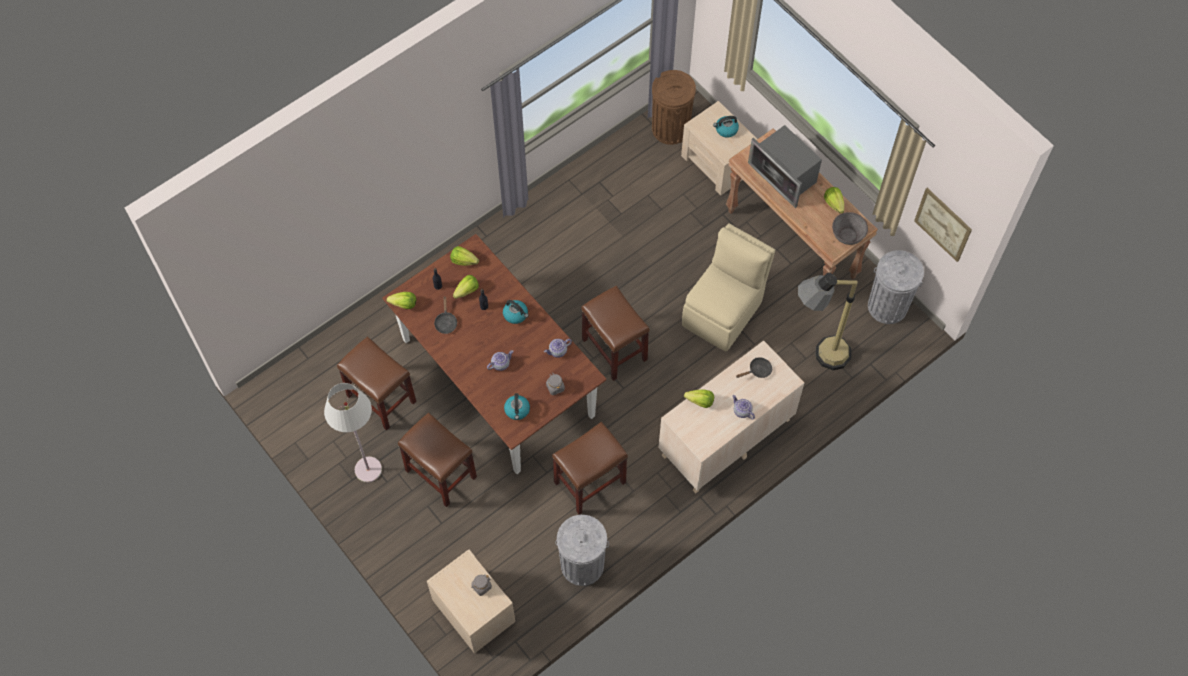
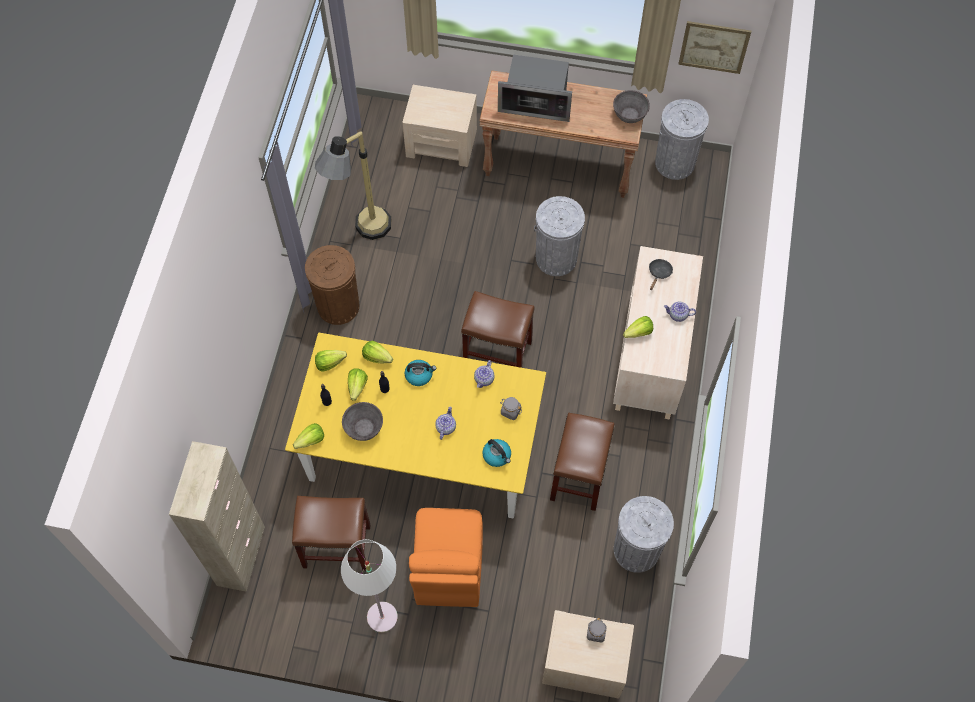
camera: 40 degrees left, 0 degrees up
(315, 356) = (241, 556): none -> beige cabinet
(440, 473) = (448, 570): brown stool -> orange chair
(446, 322) = (363, 428): black frying pan -> grey bowl
(497, 377) = (421, 450): brown dining table -> yellow dining table
(670, 129) = (377, 141): brown trash can -> brown trash can (338, 306)
(723, 312) = (556, 258): beige chair -> grey trash can
(726, 130) = (441, 103): kettle -> none
(816, 357) = (660, 241): floor lamp -> floor lamp (362, 236)
(834, 203) = (595, 97): lettuce -> lettuce (377, 357)

